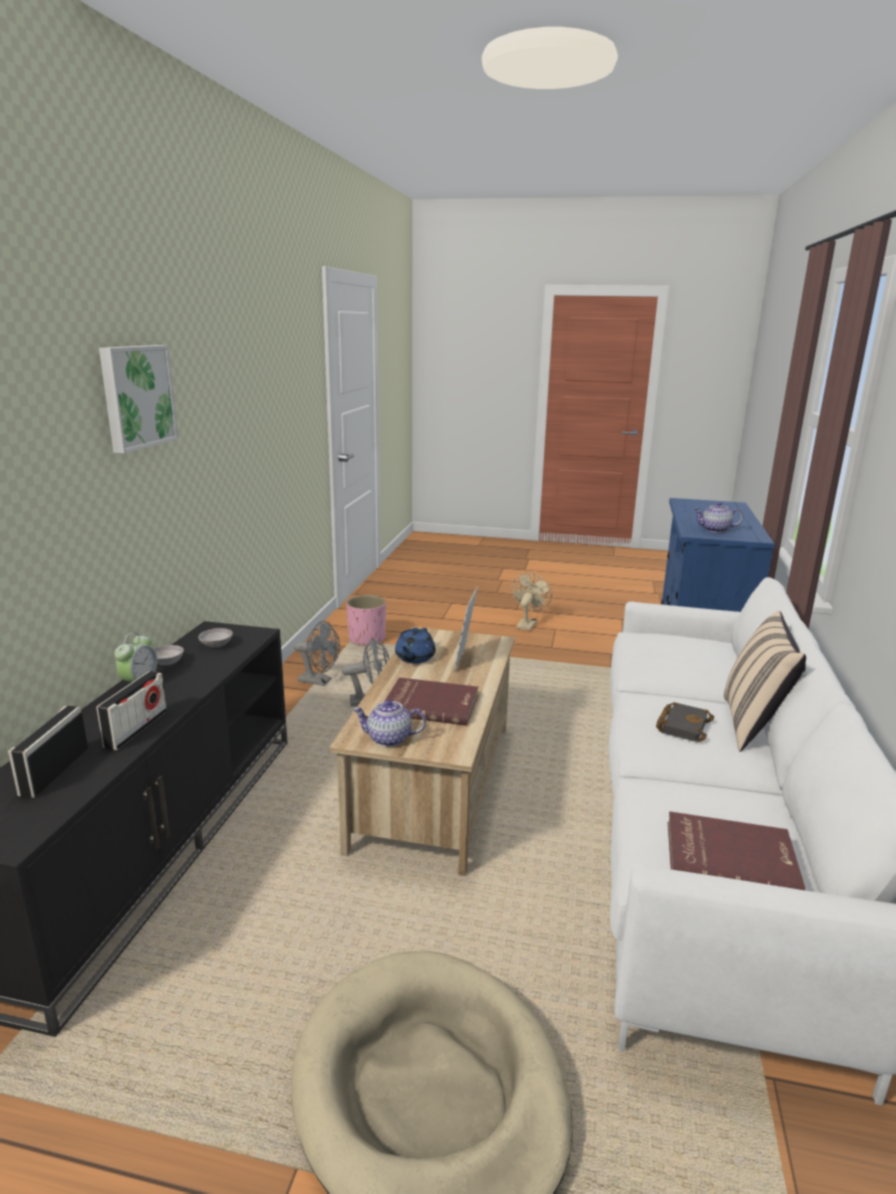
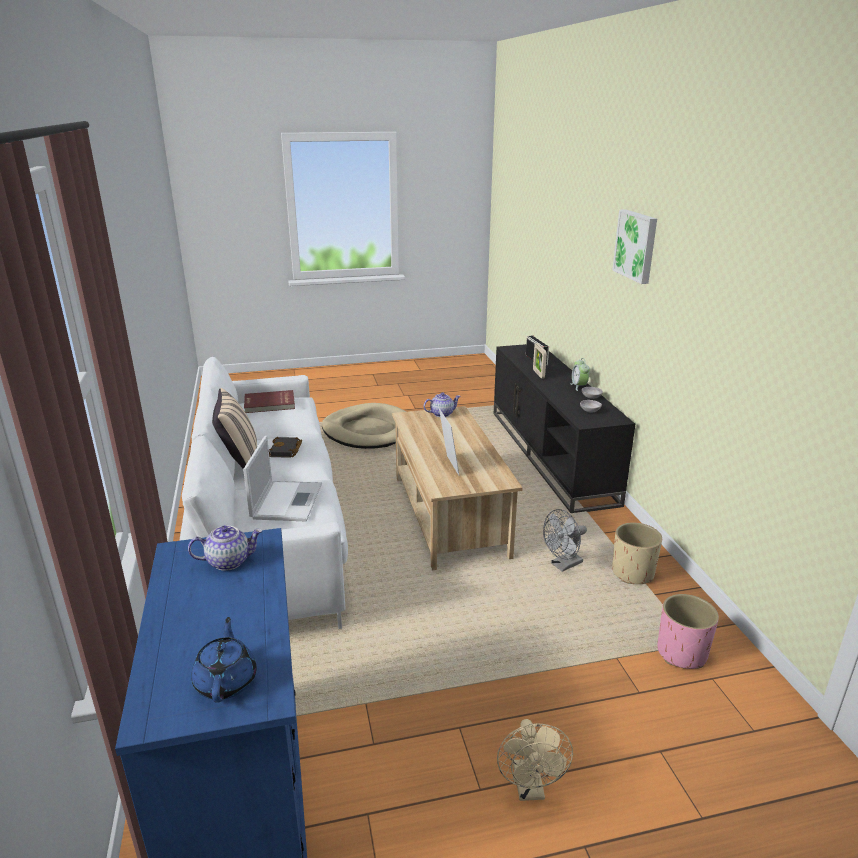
camera: 155 degrees right, 5 degrees up
(136, 729) = (538, 374): radio -> picture frame
(320, 681) = (633, 573): grey fan -> beige planter
(414, 658) = (484, 459): blue teapot -> blue teapot (226, 681)
(431, 704) = (439, 433): red book -> none
(676, 656) = (287, 500): none -> laptop

